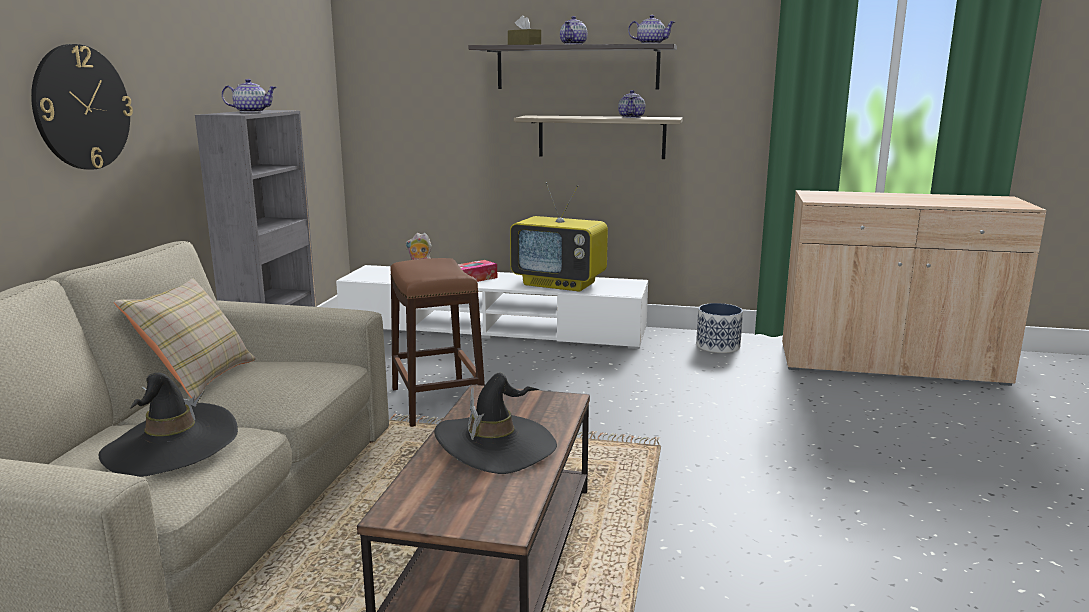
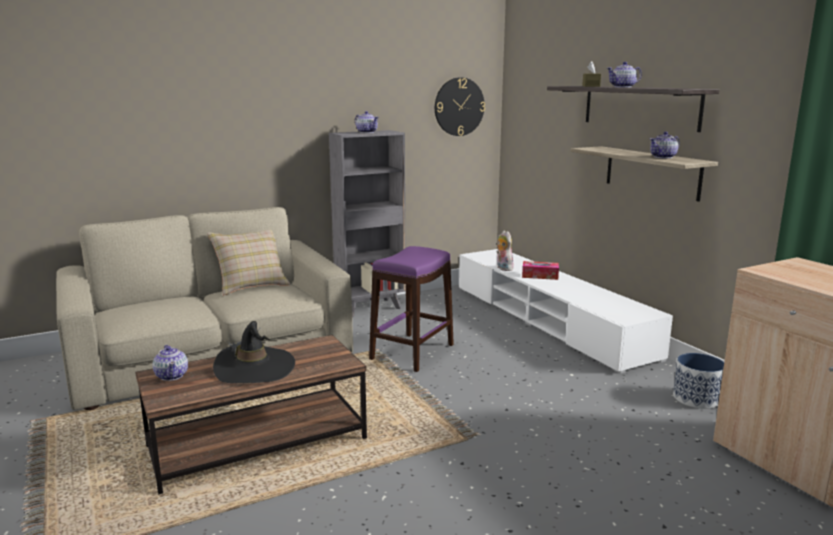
camera: 50 degrees right, 0 degrees up
(81, 107) = (245, 127): wall clock -> wall clock (459, 107)
(171, 447) = (162, 310): black hat -> none
(438, 402) = (413, 352): brown stool -> purple stool
(560, 284) = (590, 297): television -> none
(650, 44) = (678, 88): teapot -> teapot (172, 375)

